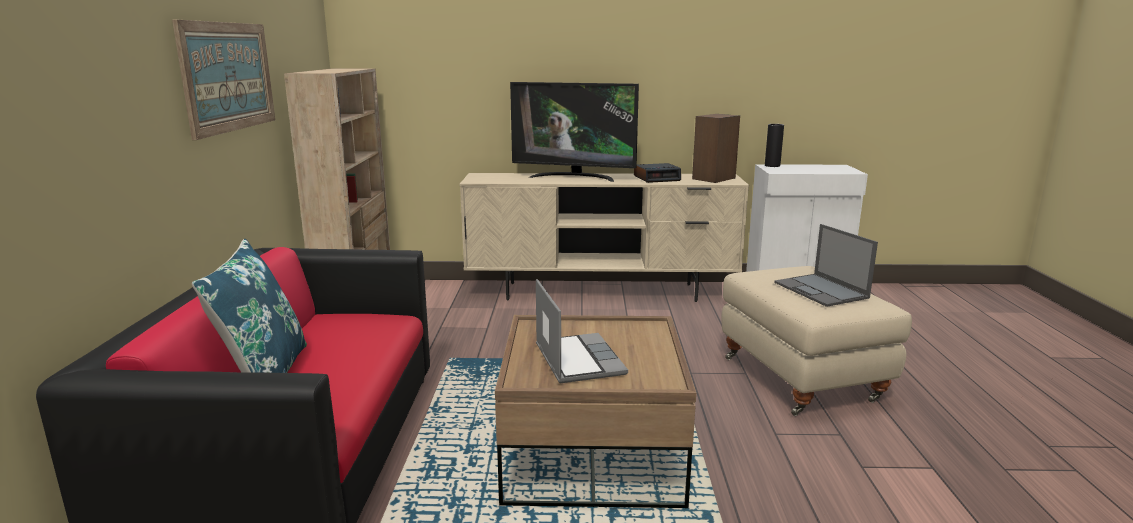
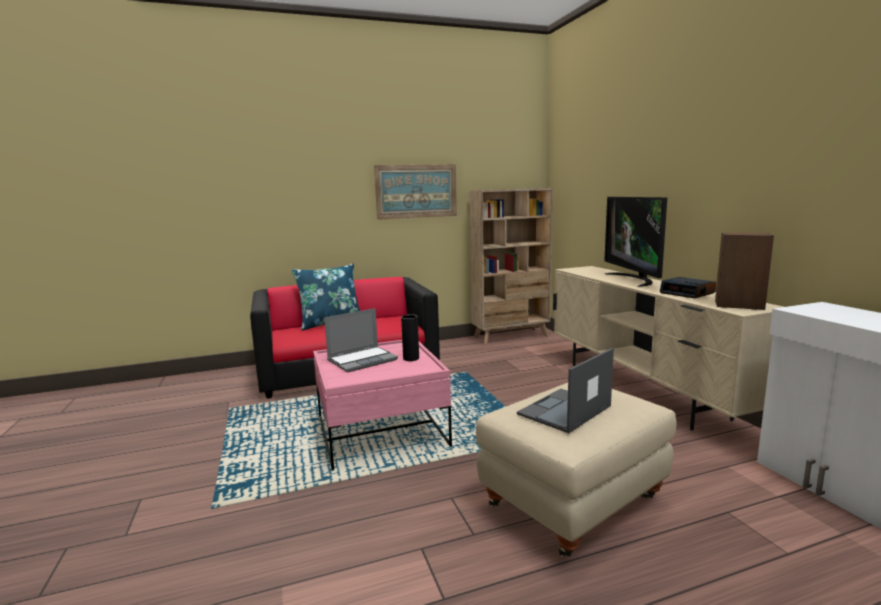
camera: 70 degrees right, 5 degrees down
(591, 454) = (381, 431): brown coffee table -> pink coffee table
(772, 165) = (831, 306): black vase -> black vase (411, 358)

